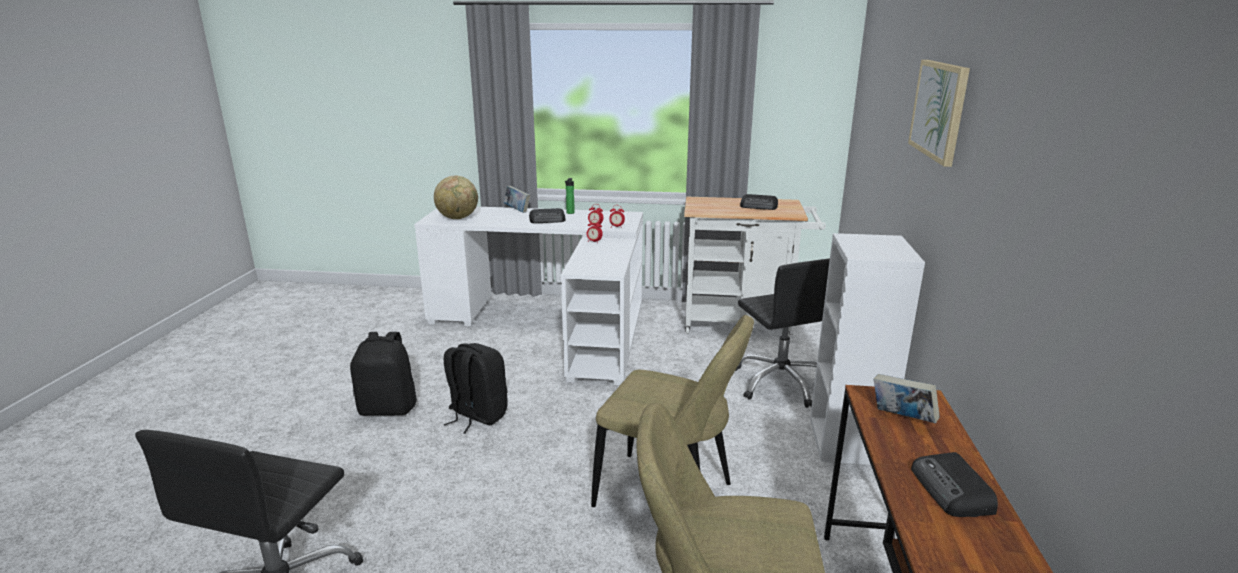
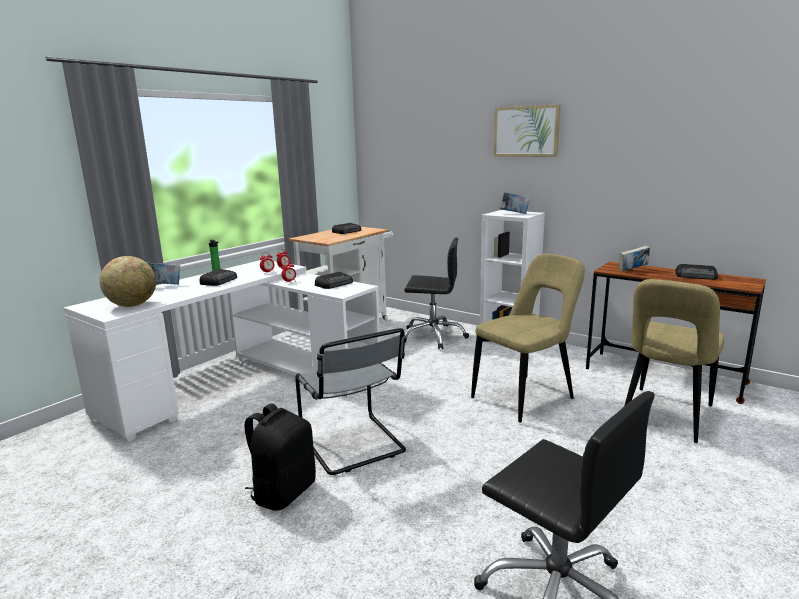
camera: 60 degrees left, 5 degrees down
(477, 416) = (354, 446): black backpack -> grey chair
(607, 259) = (334, 284): none -> radio
(873, 247) = (514, 213): none -> book

